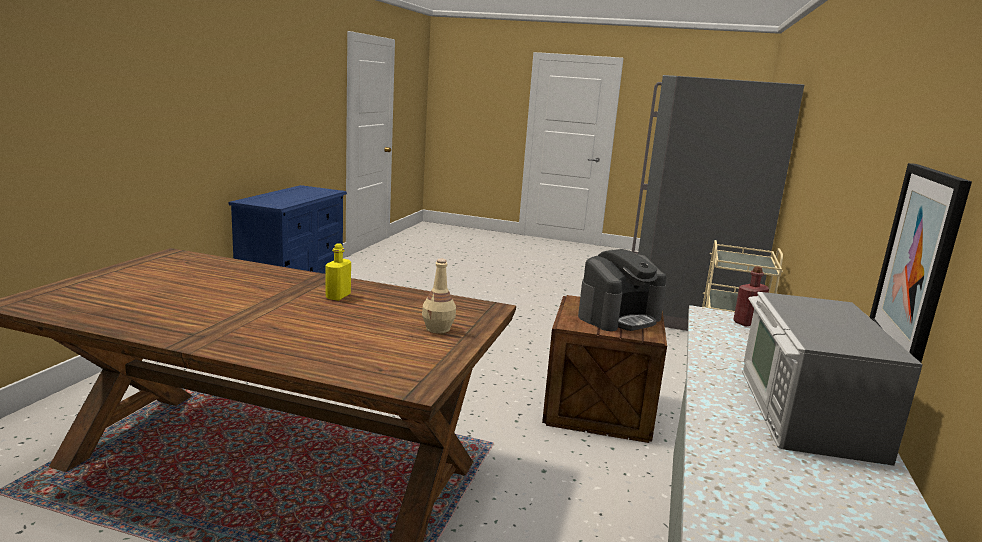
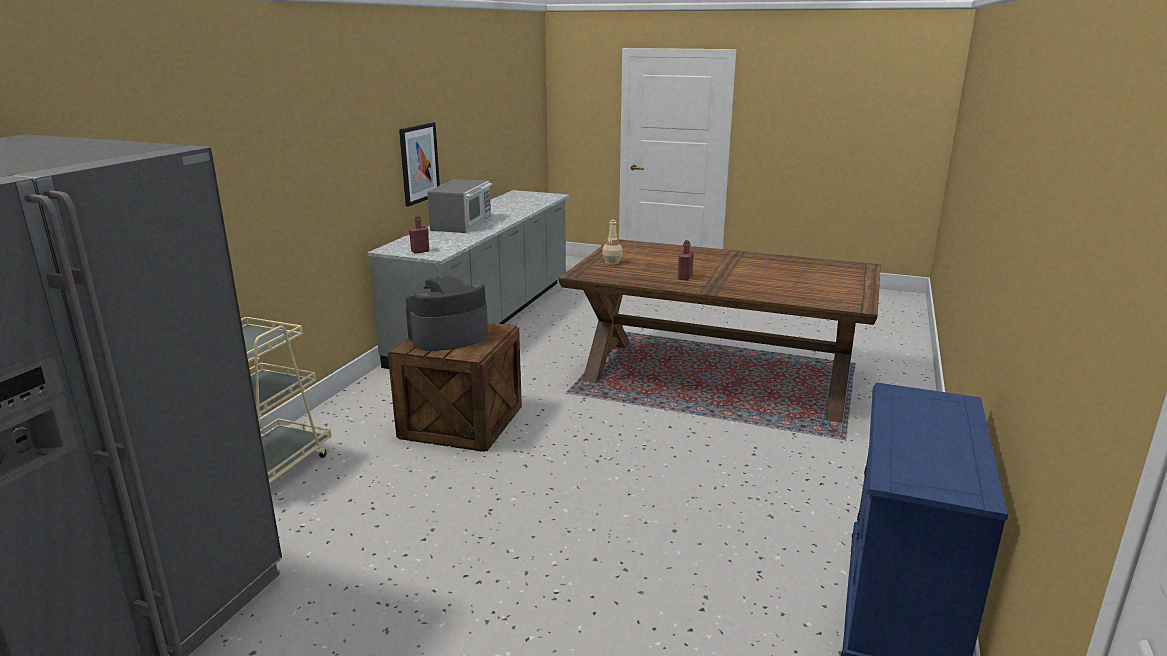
camera: 175 degrees left, 5 degrees up
(338, 296) = (685, 277): yellow bottle -> red bottle

